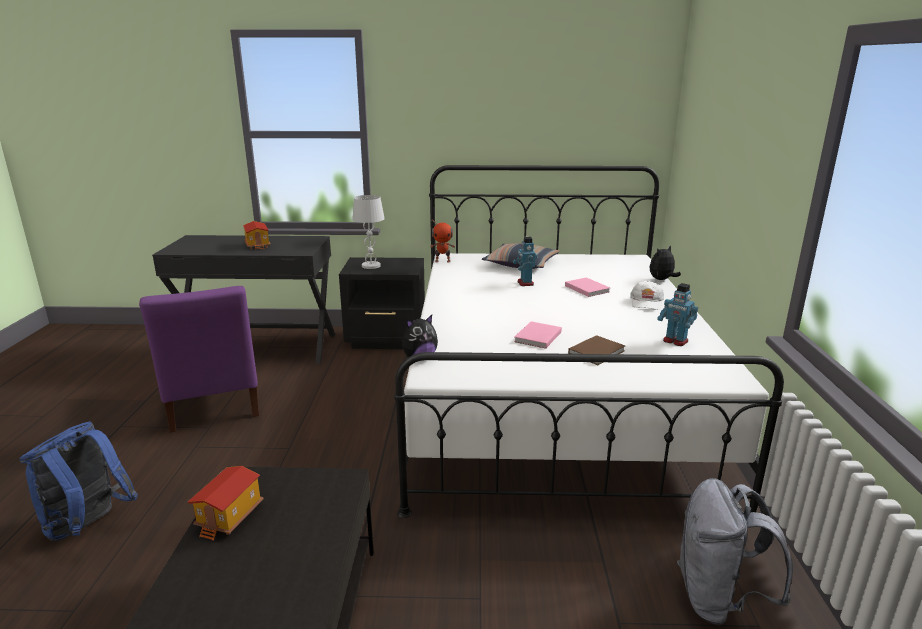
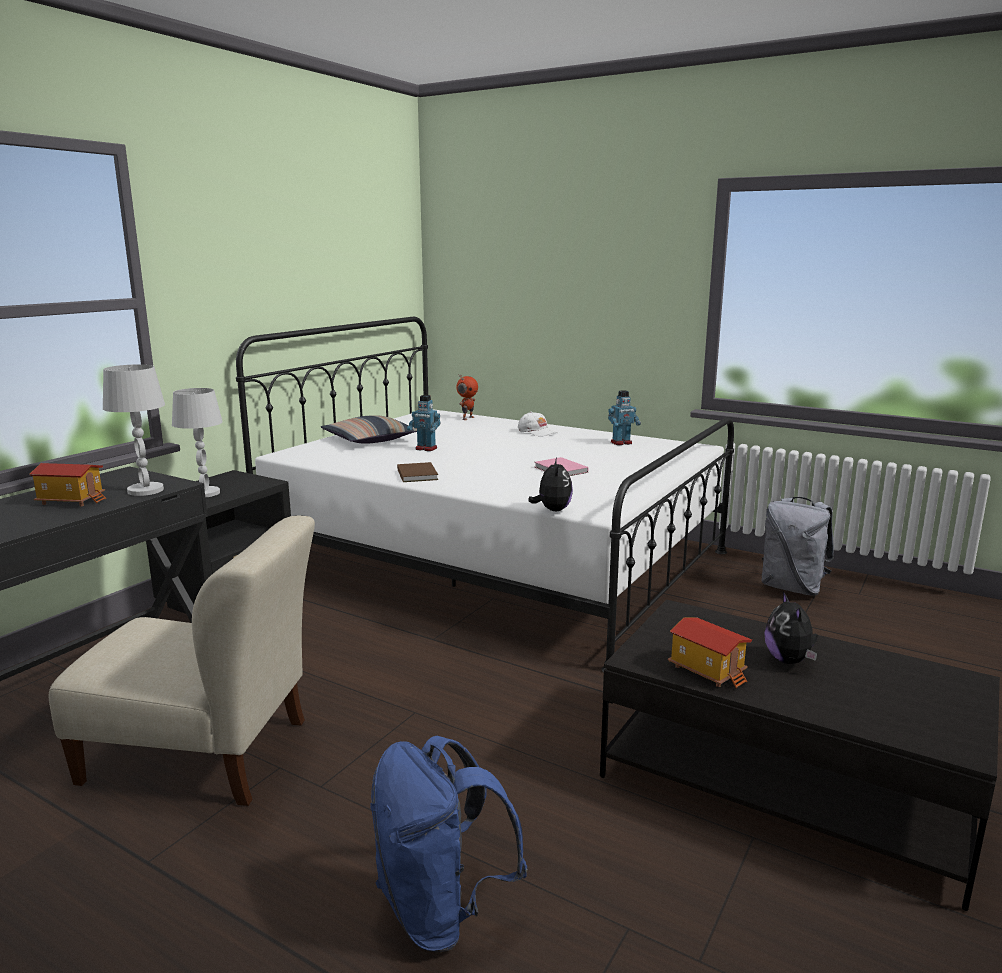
camera: 60 degrees left, 5 degrees down
(213, 402) = (205, 754): purple chair -> beige chair
(286, 250) = (145, 490): none -> white table lamp
(442, 261) = (293, 459): toy robot -> toy robot (467, 418)
(586, 288) = (476, 437): pink book -> none
(598, 352) = (614, 462): brown book -> brown book (418, 474)
(662, 280) = (496, 418): plush toy -> plush toy (789, 660)

